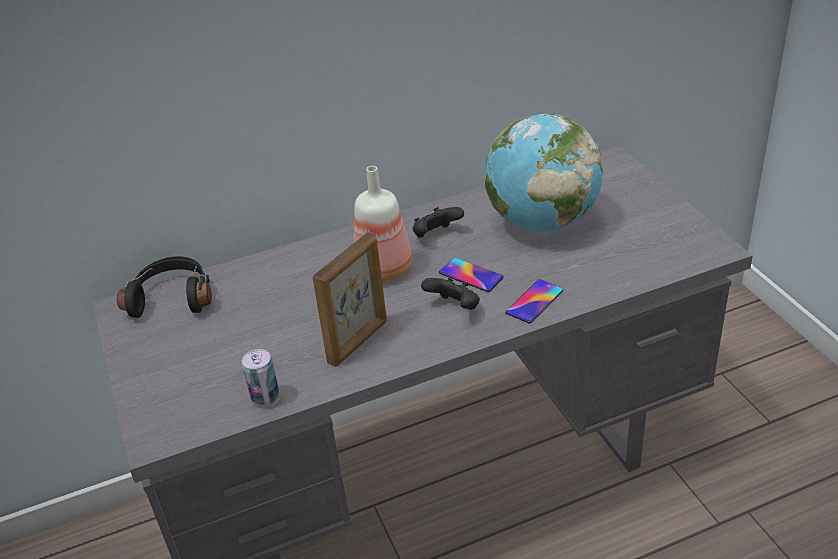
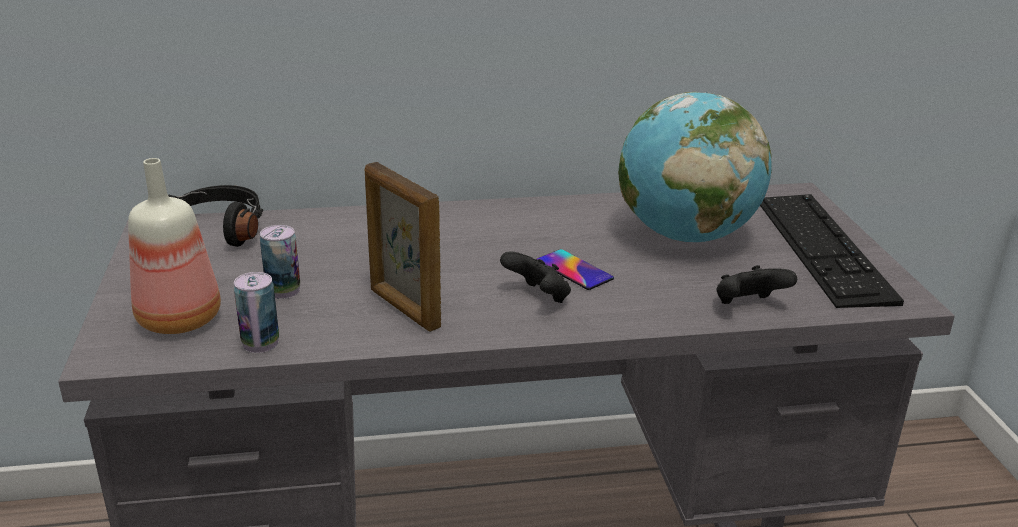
camera: 10 degrees right, 10 degrees down
(258, 346) = (283, 291): none -> can
(359, 342) = (404, 309): picture frame -> picture frame turned 90 degrees clockwise
(384, 268) = (473, 245): bottle -> bottle (181, 318)
(436, 235) = (550, 226): black game controller -> black game controller (748, 306)
(534, 301) = (642, 310): phone -> none
(644, 211) = (821, 247): none -> keyboard

